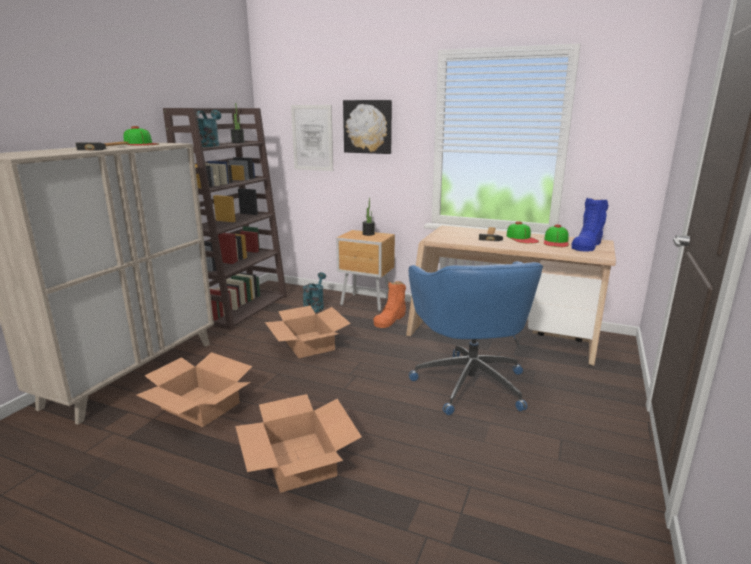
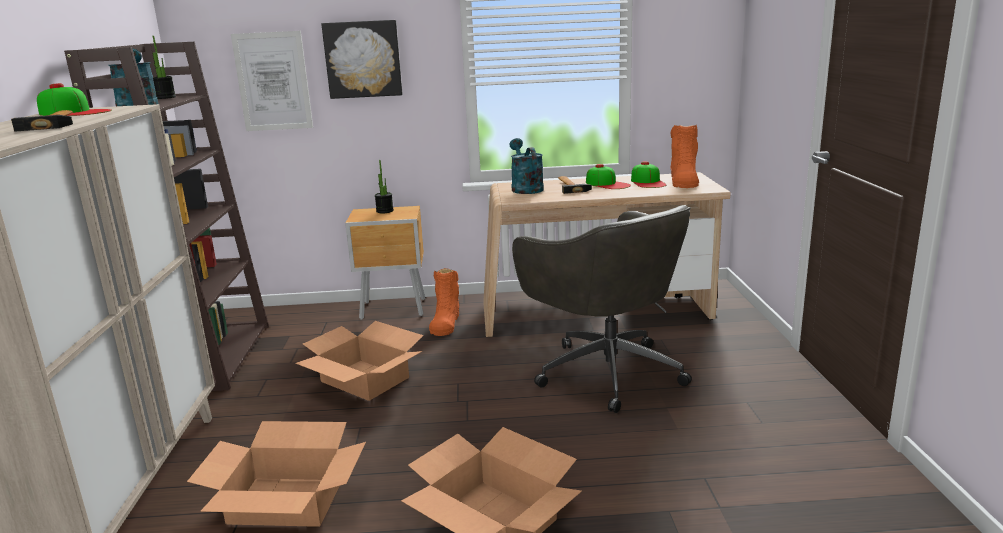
camera: 25 degrees left, 0 degrees up
(314, 306) = (324, 329): turquoise watering can -> turquoise watering can (525, 188)
(469, 382) = (606, 371): blue office chair -> grey office chair
(587, 245) = (683, 181): blue boot -> orange boot

